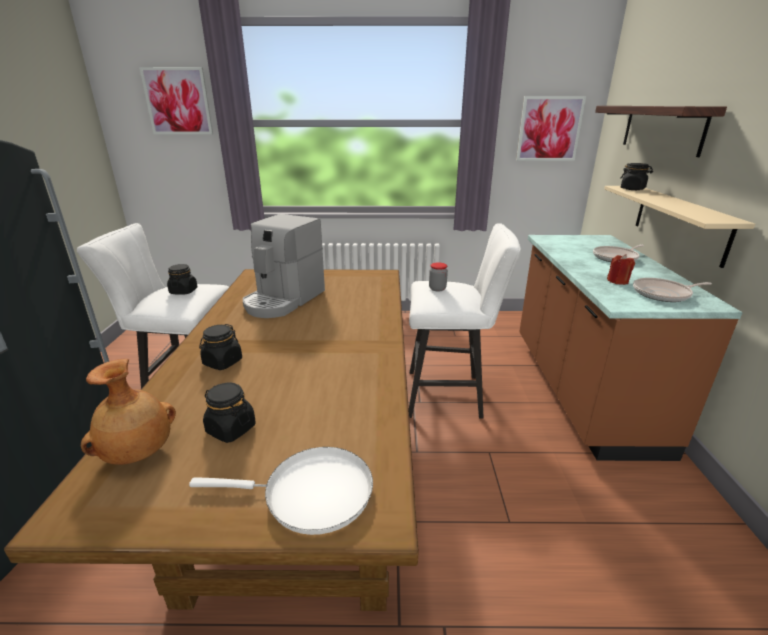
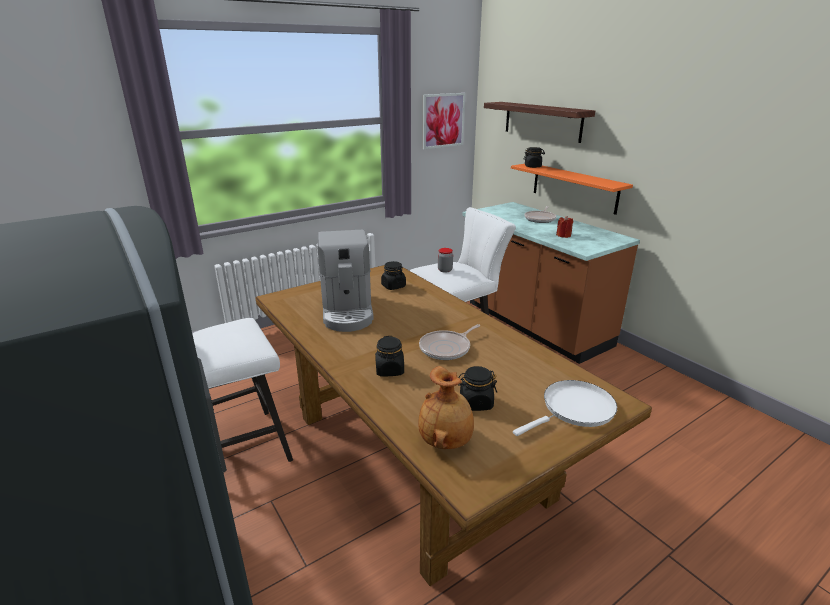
camera: 35 degrees left, 0 degrees up
(178, 101) = (68, 117): picture -> none
(183, 291) = (230, 333): black jar -> black jar (393, 286)
(663, 294) = (595, 238): frying pan -> frying pan (447, 348)
(679, 222) = (574, 187): beige shelf -> orange shelf

